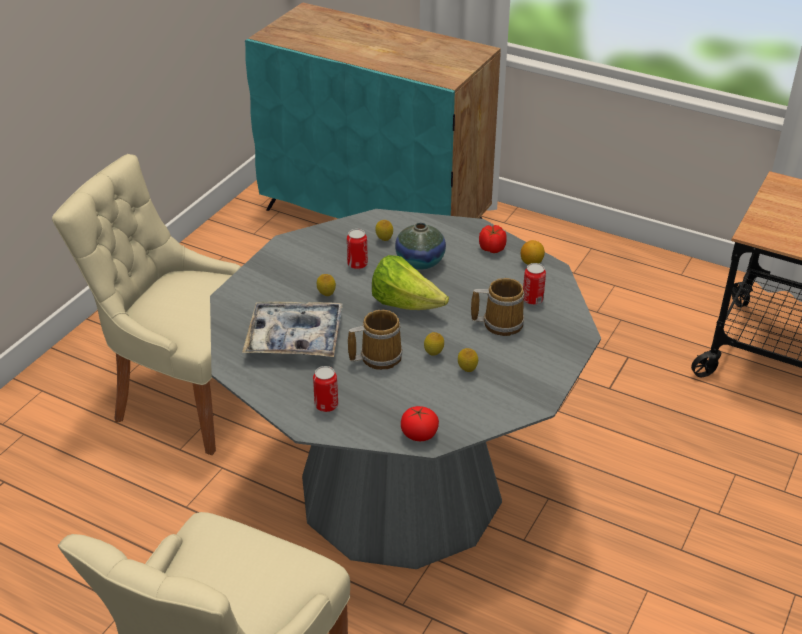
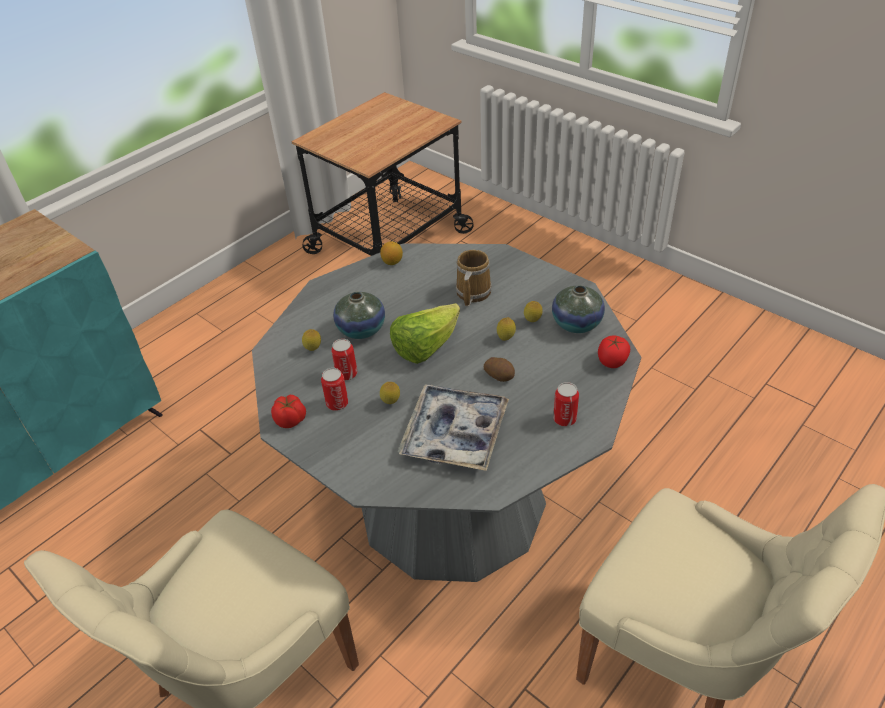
camera: 75 degrees left, 5 degrees up
(378, 356) = (499, 375): mug -> potato
(474, 404) = (576, 323): none -> vase
(492, 249) = (361, 281): tomato -> tomato (291, 420)
(532, 299) = (445, 270): can -> can (337, 403)

